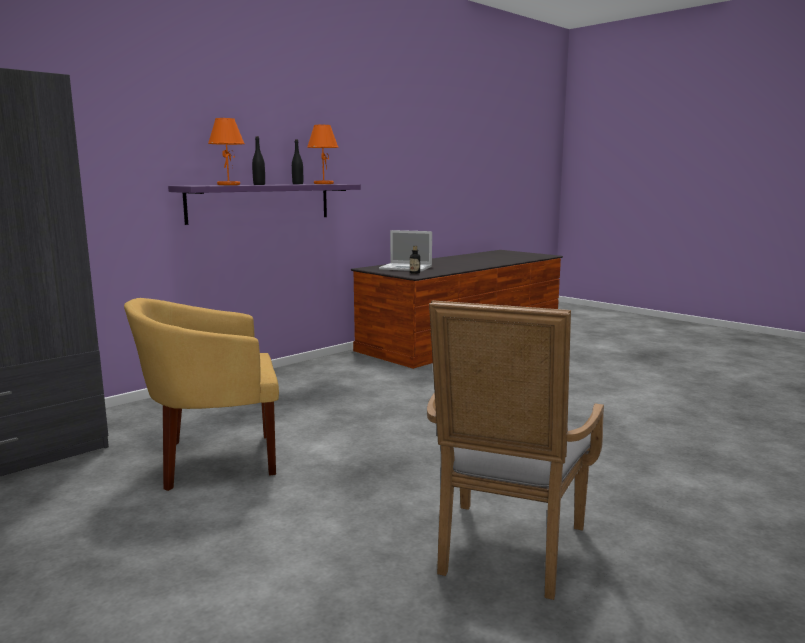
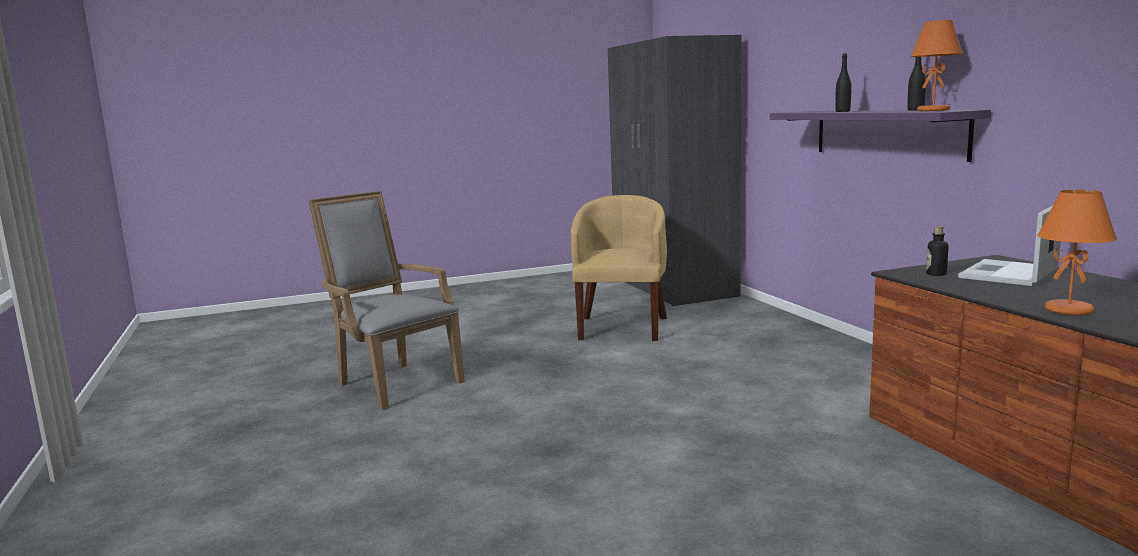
camera: 115 degrees right, 0 degrees up
(228, 185) = (829, 111): orange table lamp -> orange table lamp (1069, 310)

